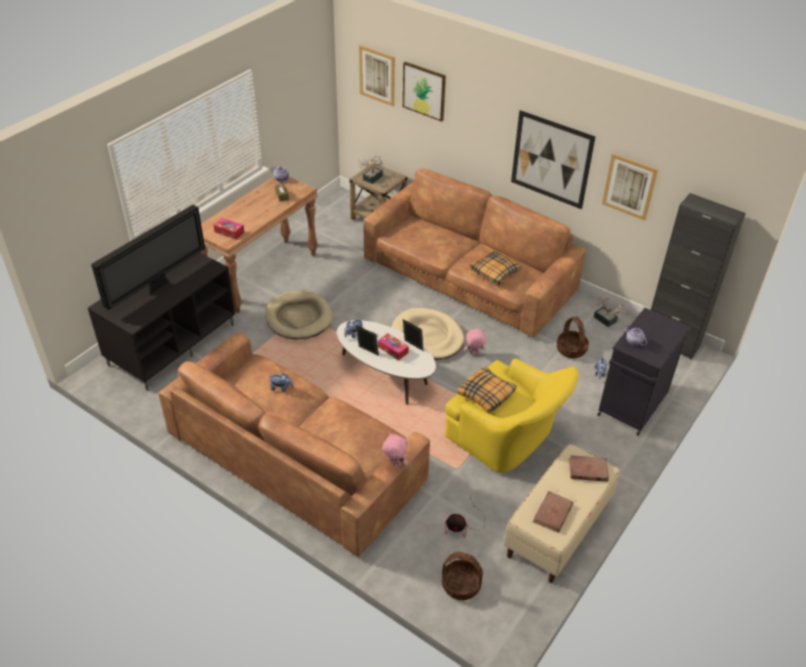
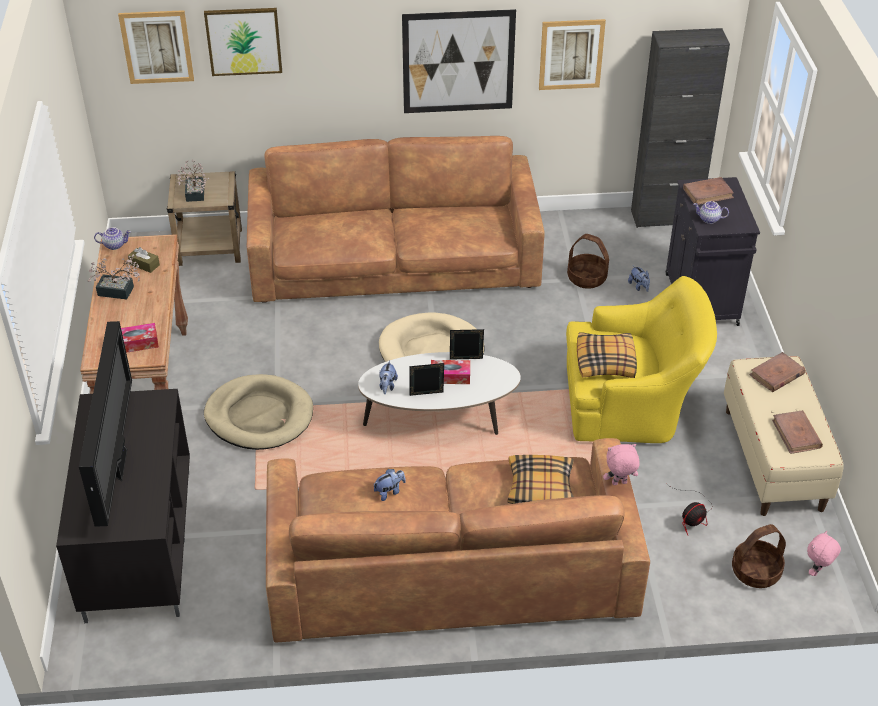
camera: 40 degrees left, 0 degrees up
(474, 353) = (500, 339): pink plush toy -> pink plush toy (817, 572)
(494, 272) = (455, 231): pillow -> pillow (540, 488)
(607, 321) = (585, 229): potted plant -> potted plant (119, 292)
(655, 326) = (708, 193): none -> brown book

